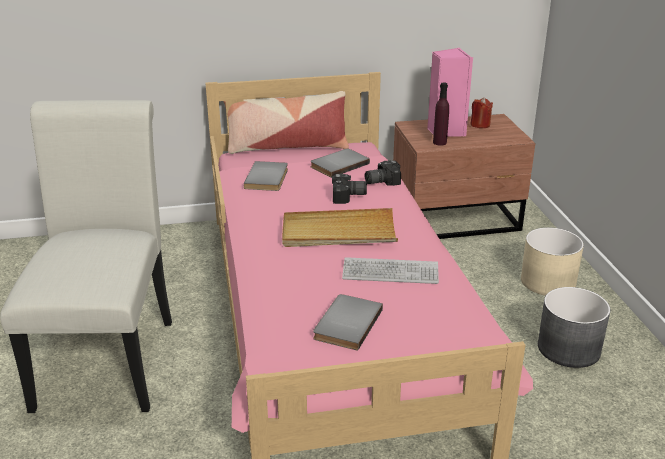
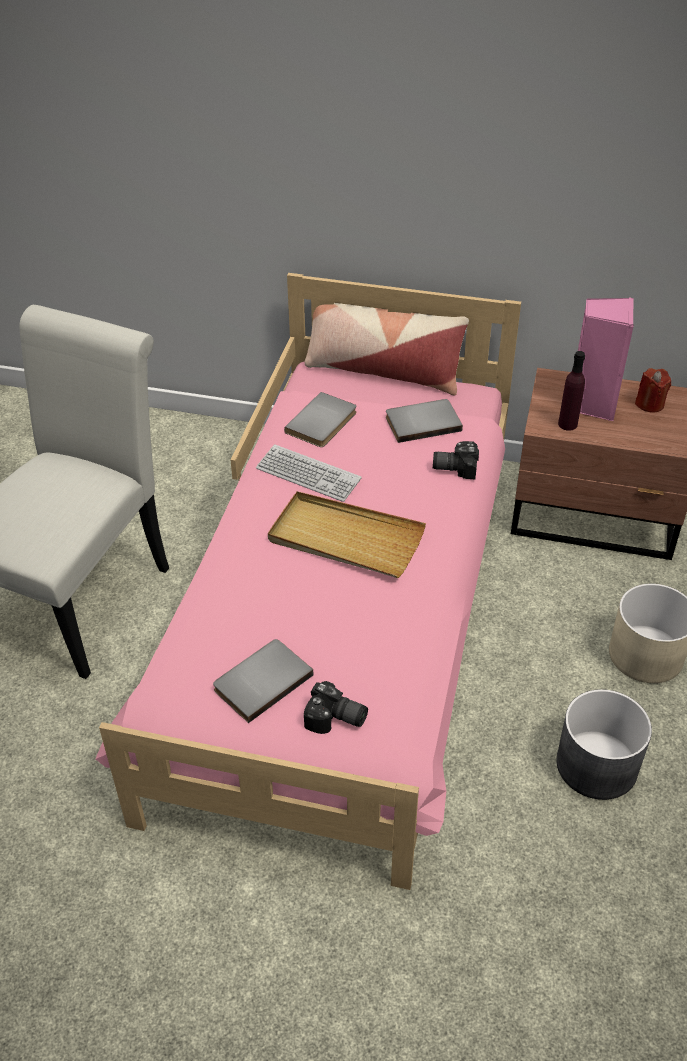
camera: 25 degrees right, 15 degrees up
(349, 197) = (397, 483): camera -> camera (335, 720)
(390, 272) = (361, 622): keyboard -> keyboard (308, 474)

